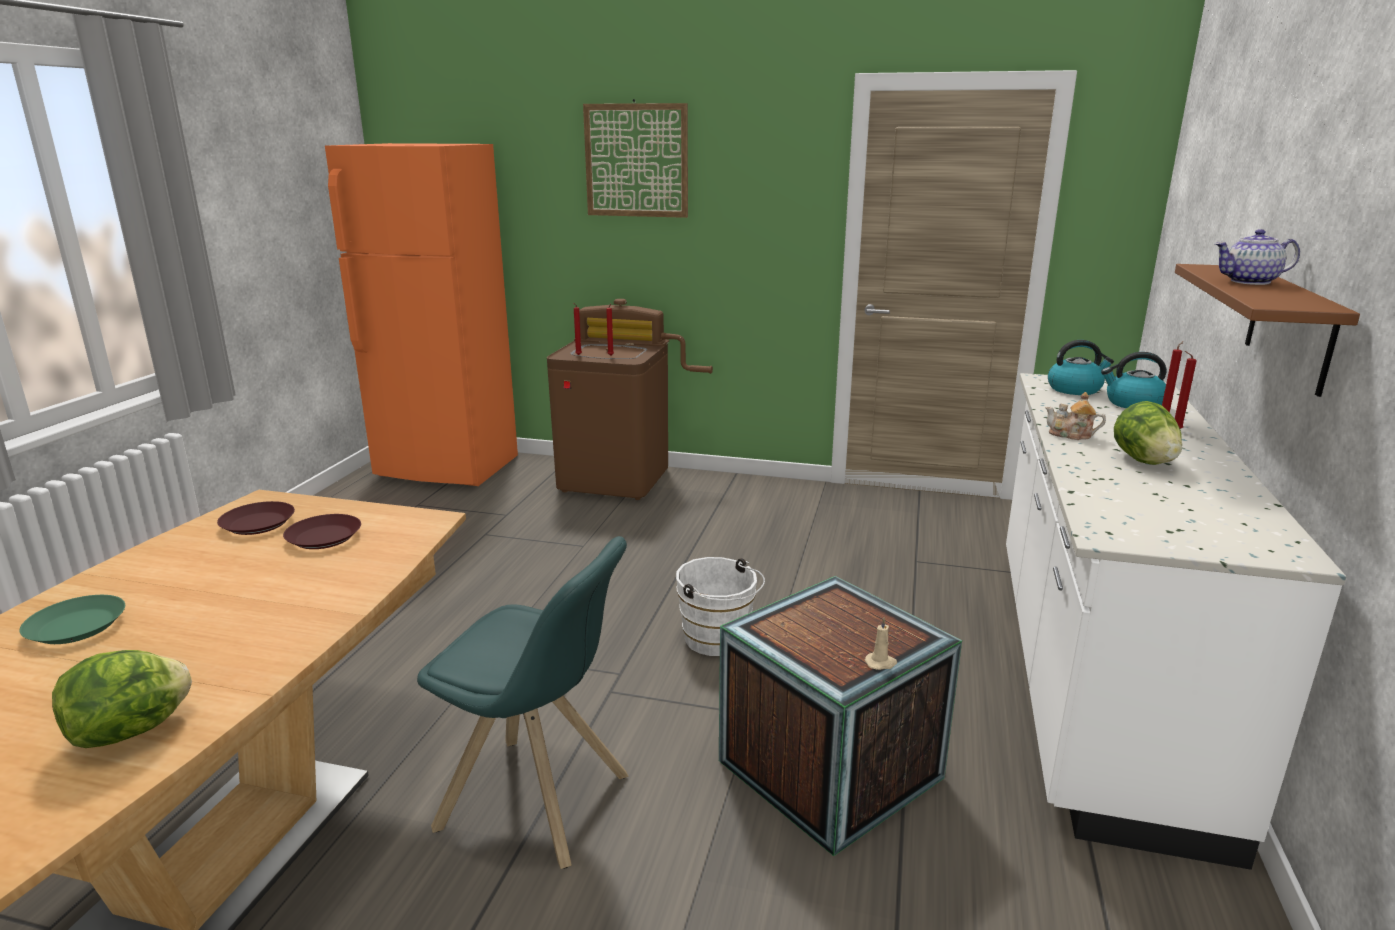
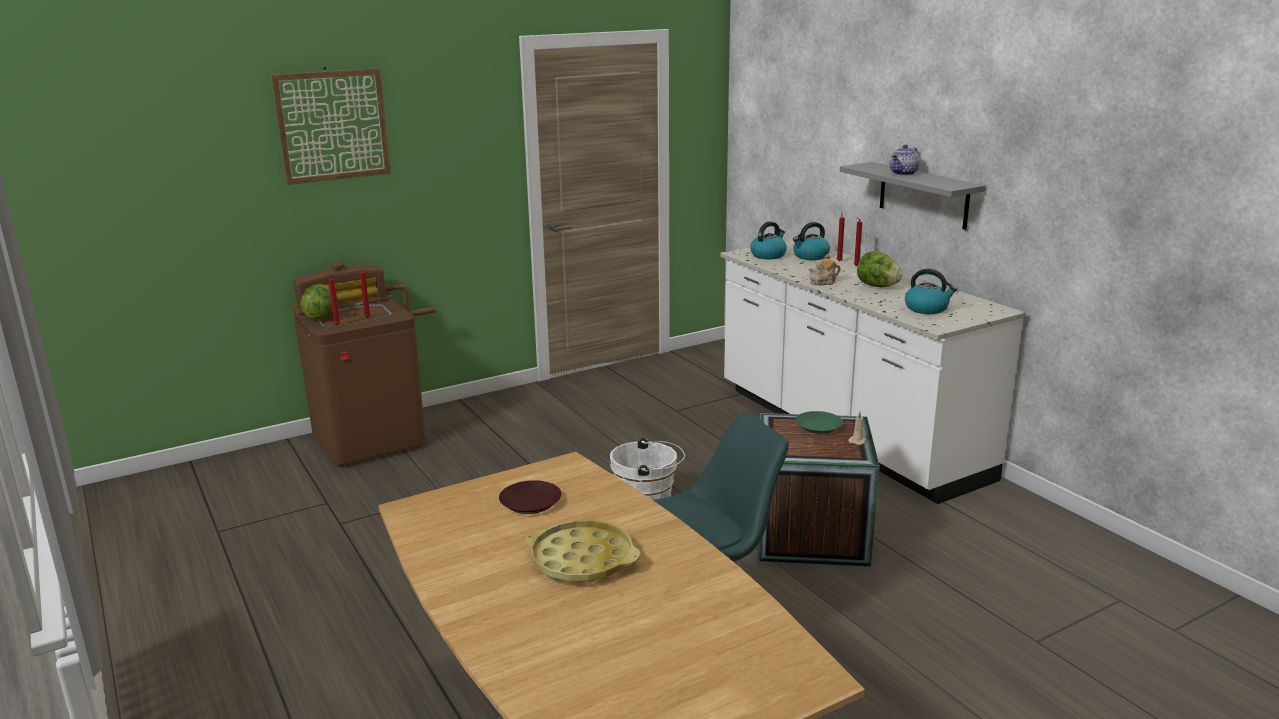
camera: 45 degrees left, 0 degrees up
(76, 627) = (529, 613): green plate -> green plate (818, 426)
(132, 731) = (721, 613): lettuce -> lettuce (321, 317)
(215, 606) = (582, 560): none -> yellow tray
(258, 524) = (457, 519): brown plate -> none
(447, 467) = (173, 492): orange fridge -> none
(1152, 510) = (927, 309): none -> kettle
(1290, 327) = (923, 195): brown shelf -> grey shelf

